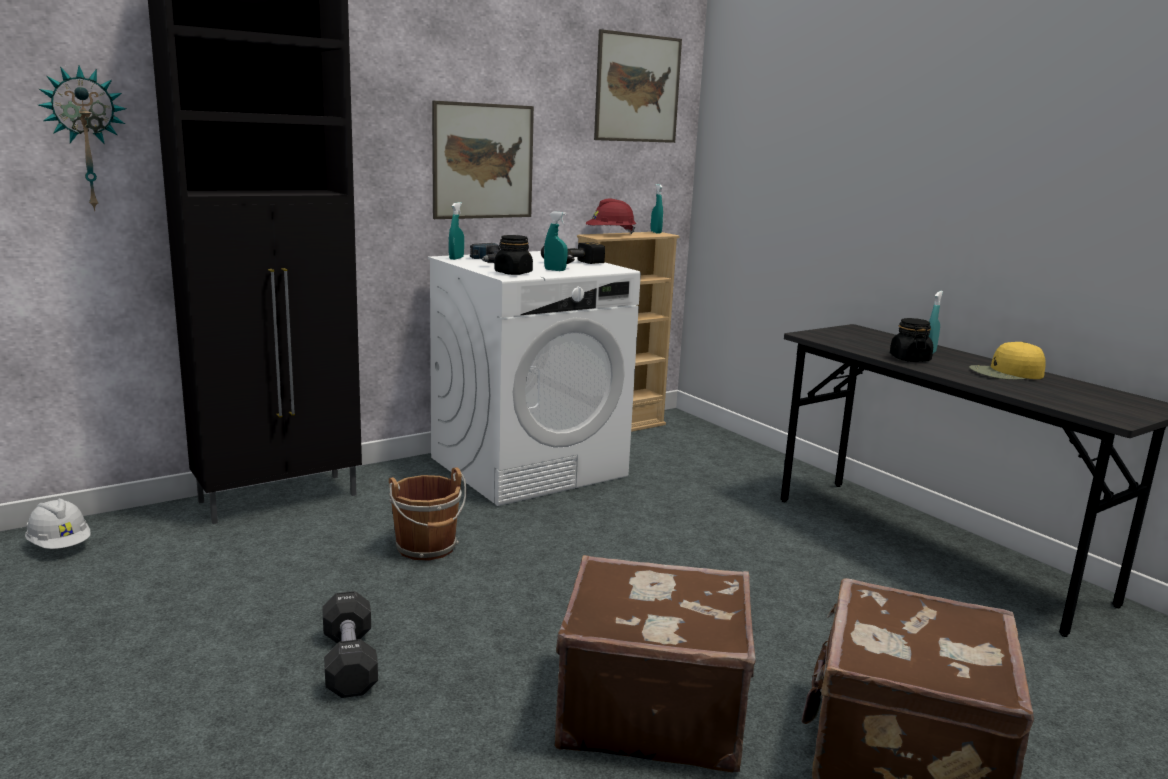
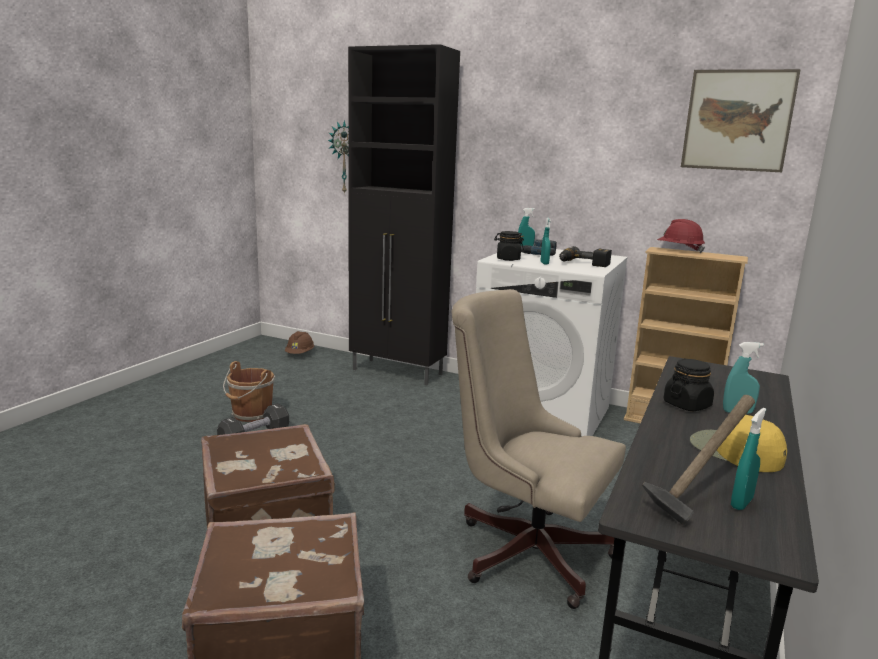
camera: 60 degrees right, 0 degrees up
(60, 546) = (300, 354): white hard hat -> brown hard hat
(427, 548) = (388, 419): brown bucket -> brown bucket (251, 415)
(483, 161) = (570, 180): picture -> none
(656, 232) = (734, 256): turquoise spray bottle -> turquoise spray bottle (741, 503)
(791, 568) = (525, 549): none -> beige office chair
(1087, 401) = (694, 498): none -> hammer

